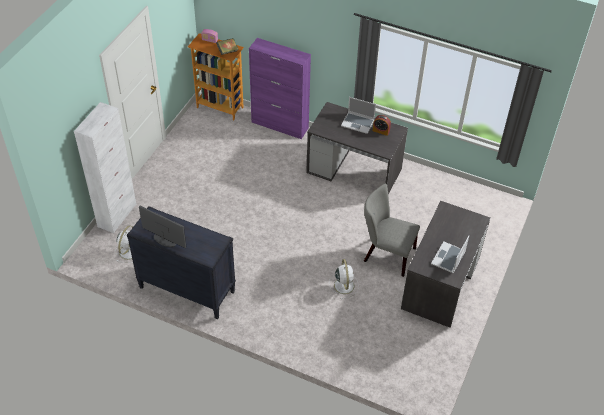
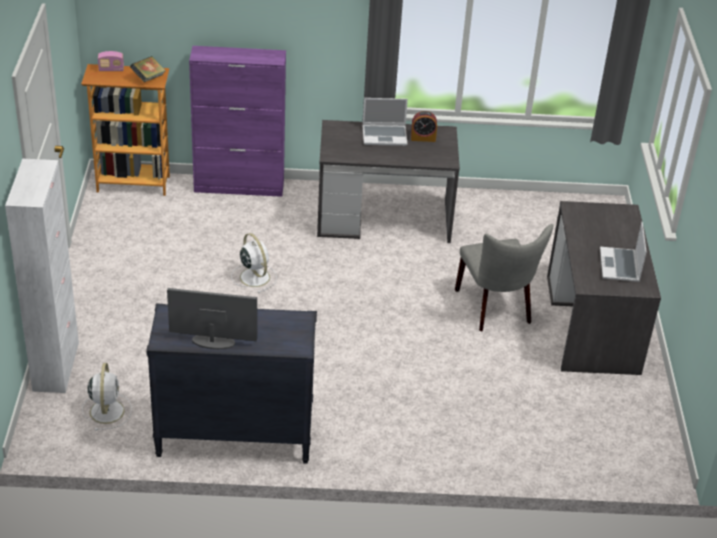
camera: 25 degrees left, 10 degrees down
(344, 285) = (463, 364): white fan -> white fan (254, 276)
(386, 254) = (496, 309): grey chair -> grey chair turned 105 degrees counterclockwise

